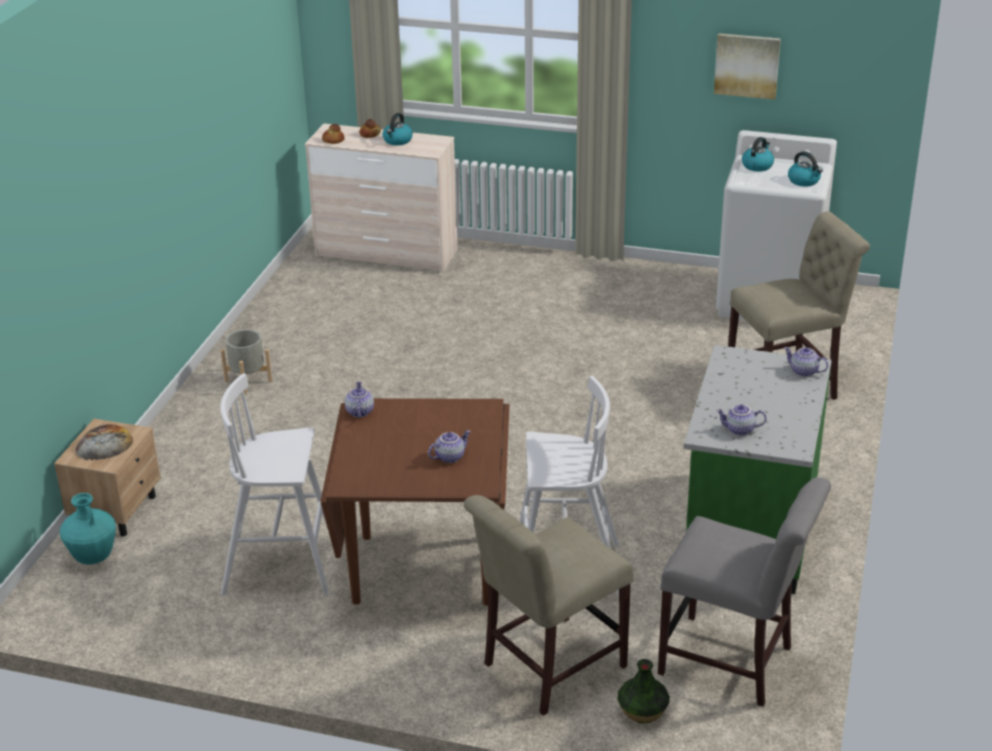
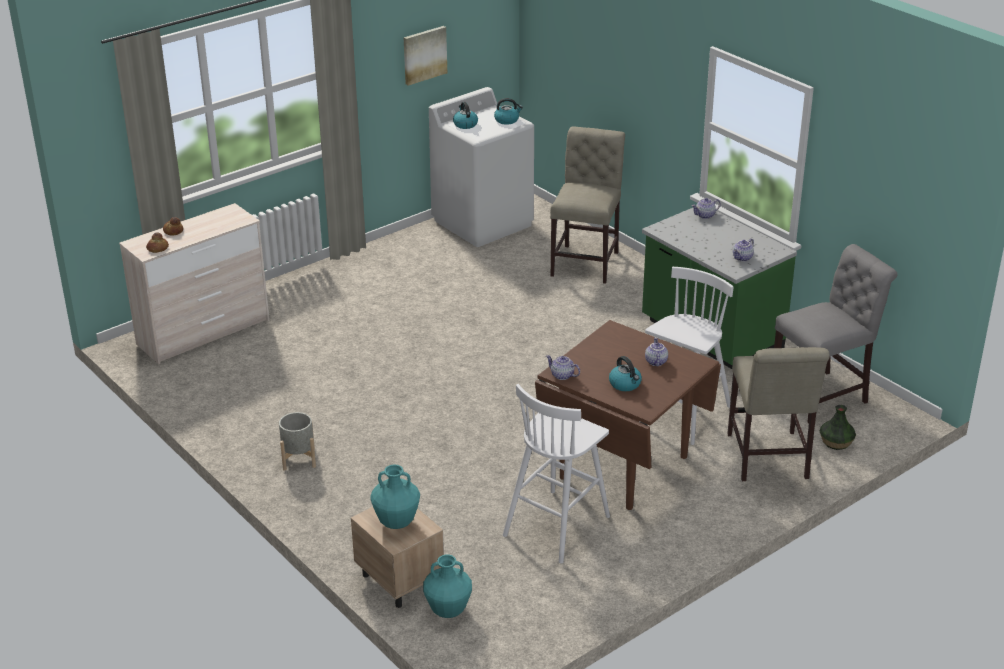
camera: 55 degrees left, 0 degrees up
(104, 444) = (396, 522): bread -> turquoise vase
(397, 141) = (204, 225): kettle -> kettle (625, 384)

